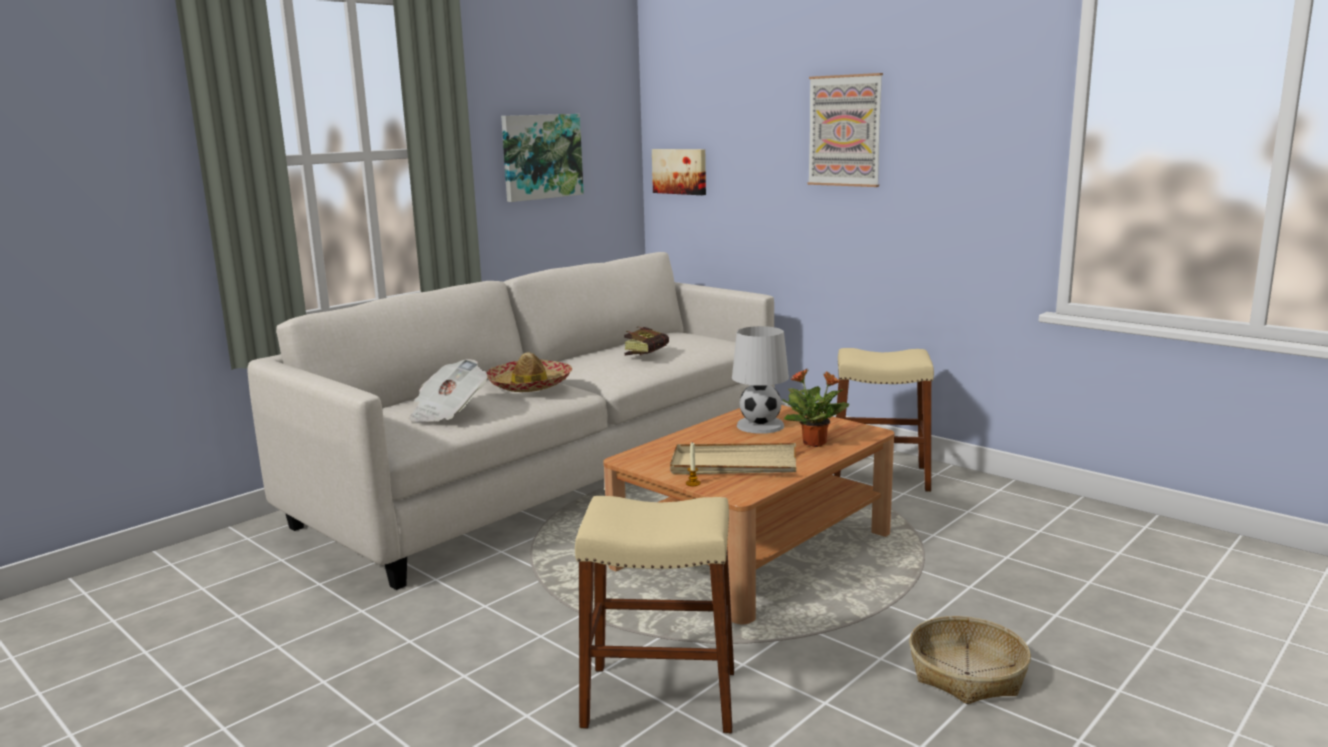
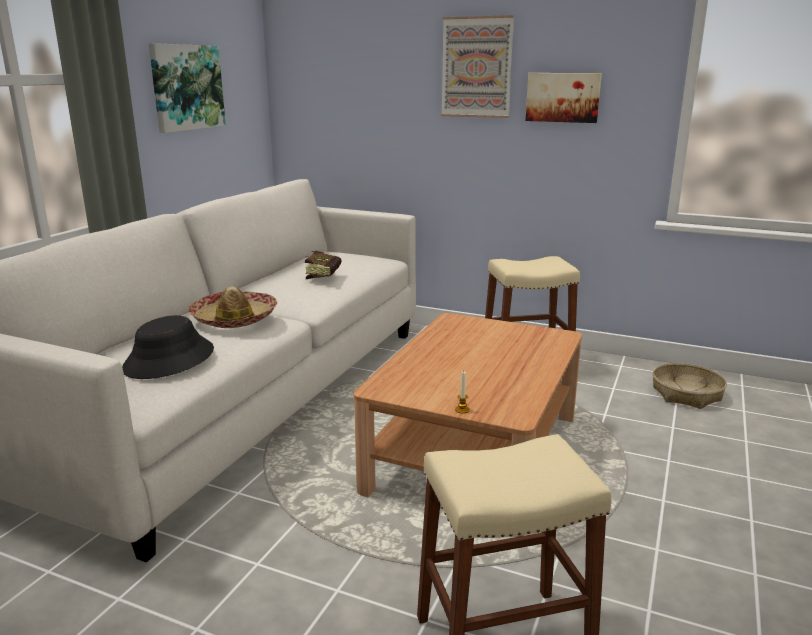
camera: 20 degrees left, 5 degrees up
(448, 412) = (169, 360): newspaper -> black hat
(680, 171) = (309, 104): picture -> picture (563, 97)
(733, 464) = (480, 383): beige tray -> none
(759, 425) = (466, 338): white table lamp -> none
(815, 443) = (529, 352): potted plant -> none
(967, 674) = (733, 551): basket -> basket (686, 394)

